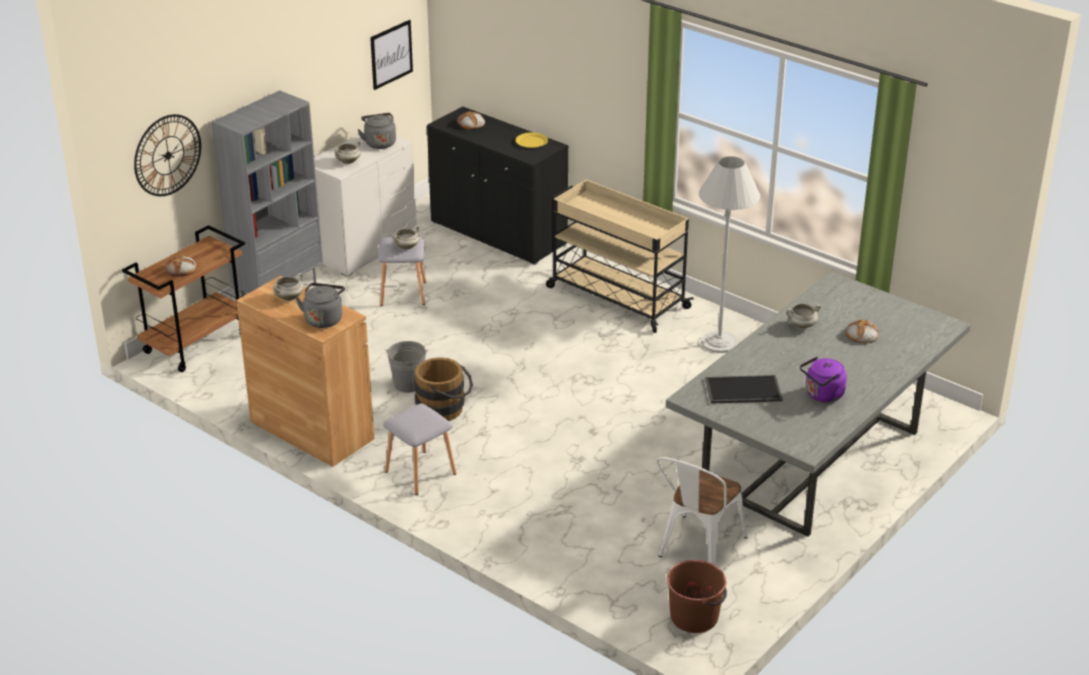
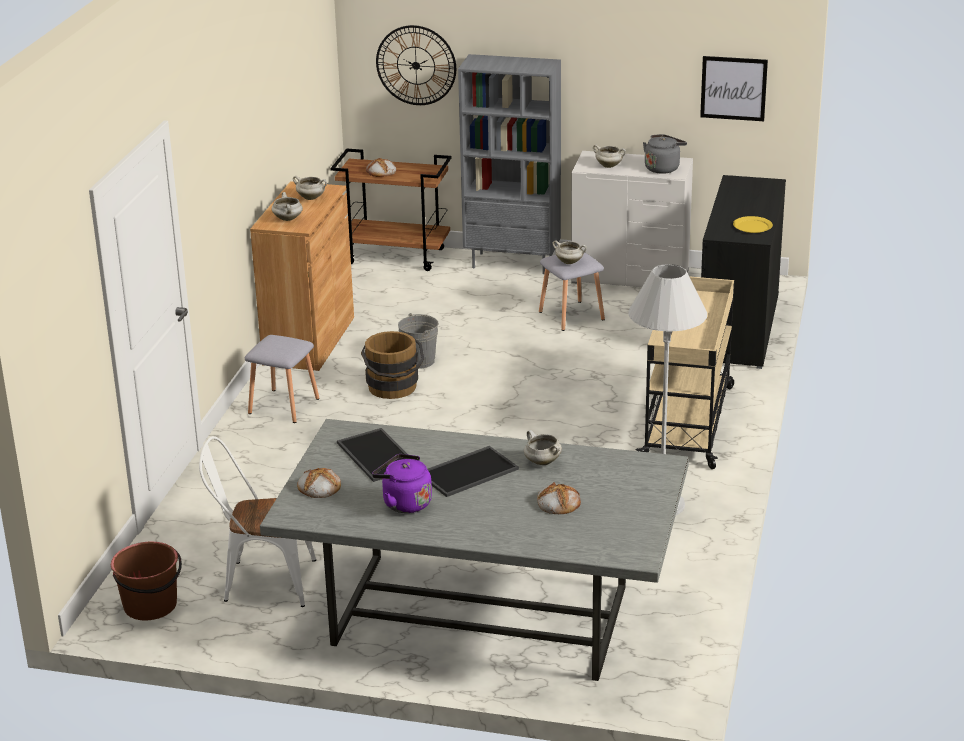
camera: 65 degrees right, 5 degrees down
(324, 319) = (288, 219): grey kettle -> white cooking pot
(470, 123) = (752, 191): bread -> bread (319, 487)
(794, 358) = (468, 471): none -> tray

